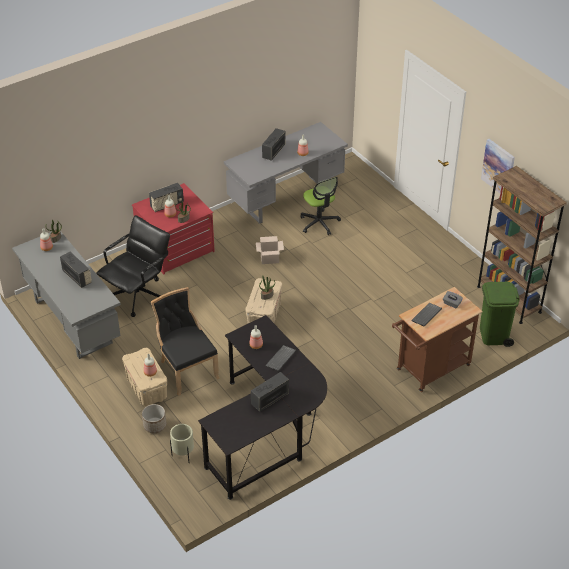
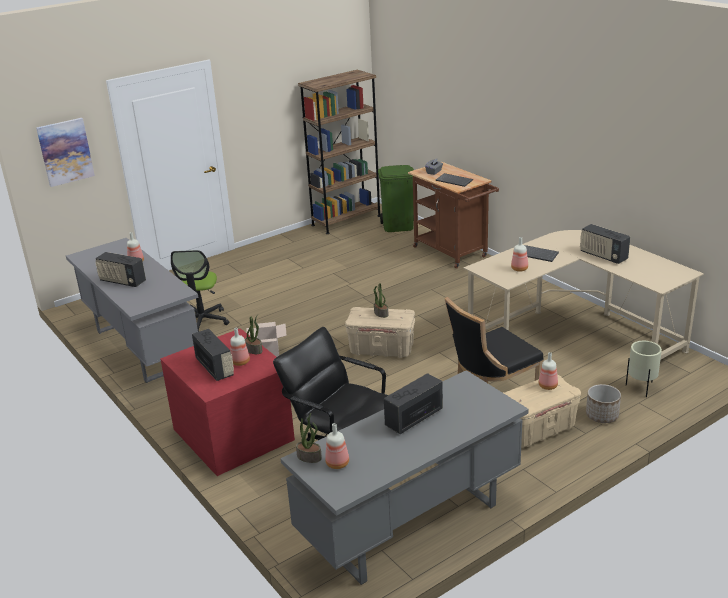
camera: 90 degrees left, 15 degrees down
(268, 430) = (574, 335): black desk -> beige desk
(319, 223) = (202, 321): office chair -> office chair turned 120 degrees clockwise
(498, 167) = (275, 109): picture -> picture (65, 152)

